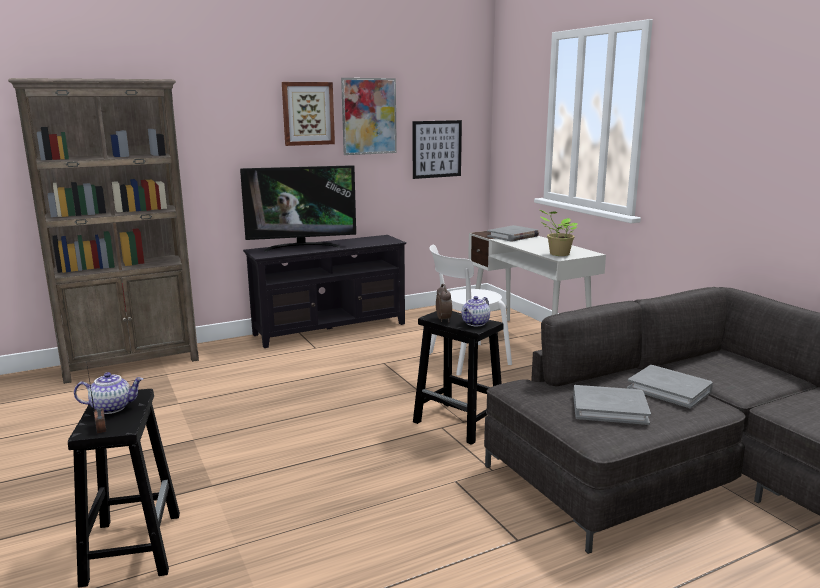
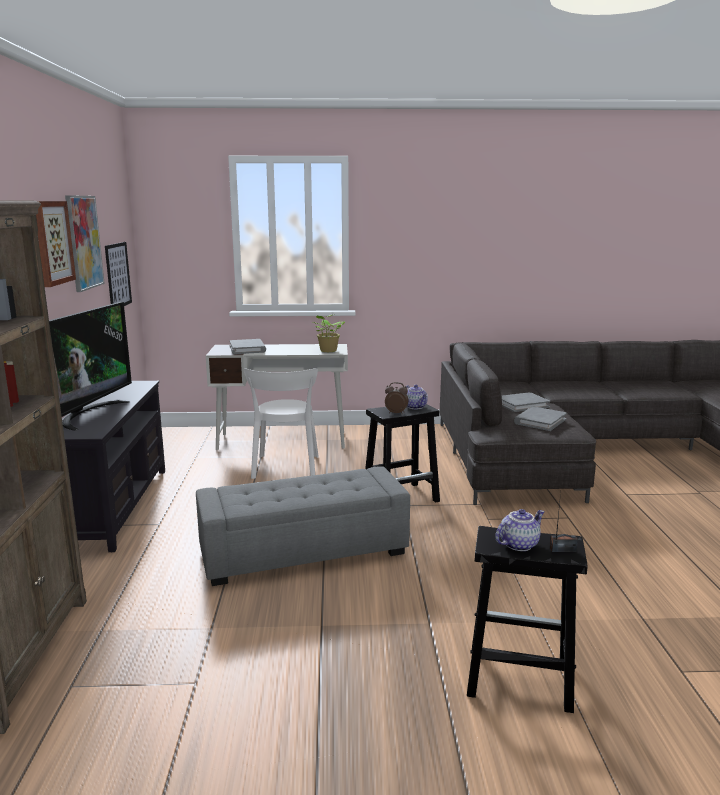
camera: 65 degrees left, 0 degrees up
(112, 407) = (518, 544): teapot -> teapot turned 45 degrees clockwise
(308, 405) = (303, 551): none -> grey ottoman

